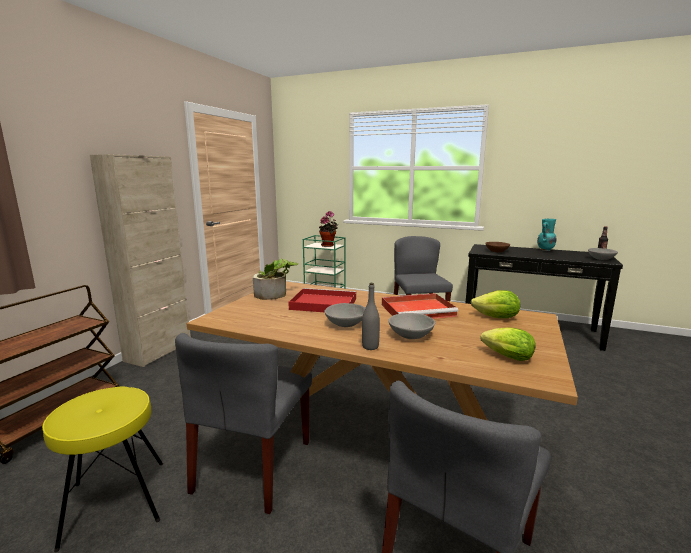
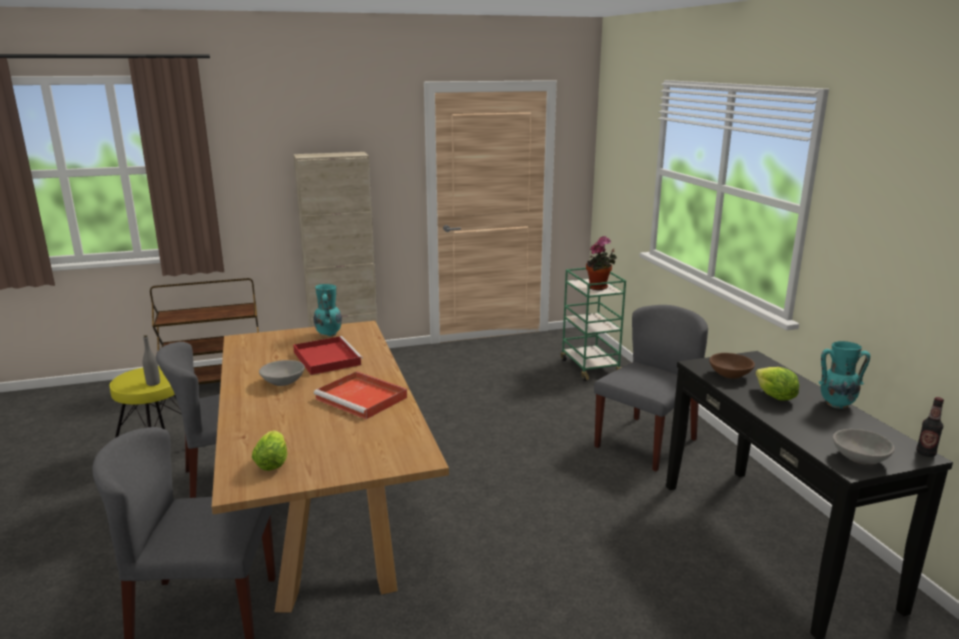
camera: 50 degrees right, 5 degrees up
(275, 294) = (329, 334): potted plant -> turquoise vase
(370, 347) = (240, 406): grey bottle -> grey bottle (153, 383)
(411, 336) = (283, 413): grey bowl -> none
(496, 318) = (386, 438): lettuce -> lettuce (775, 397)

